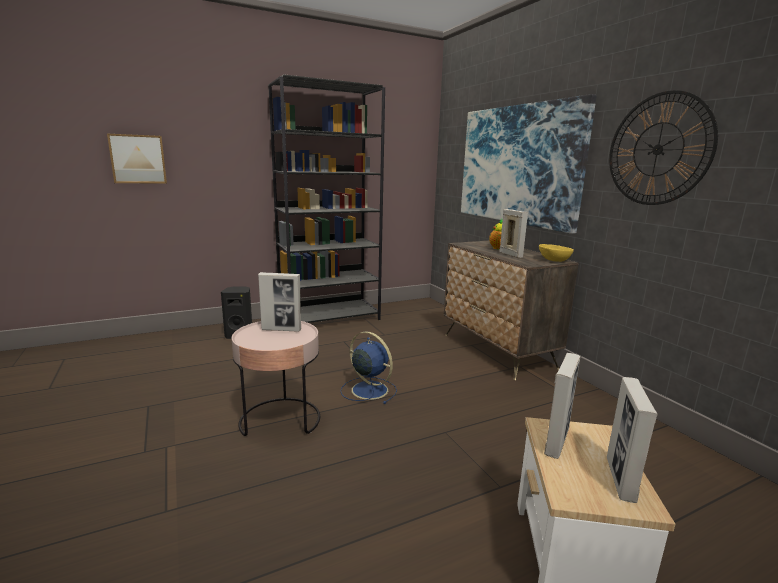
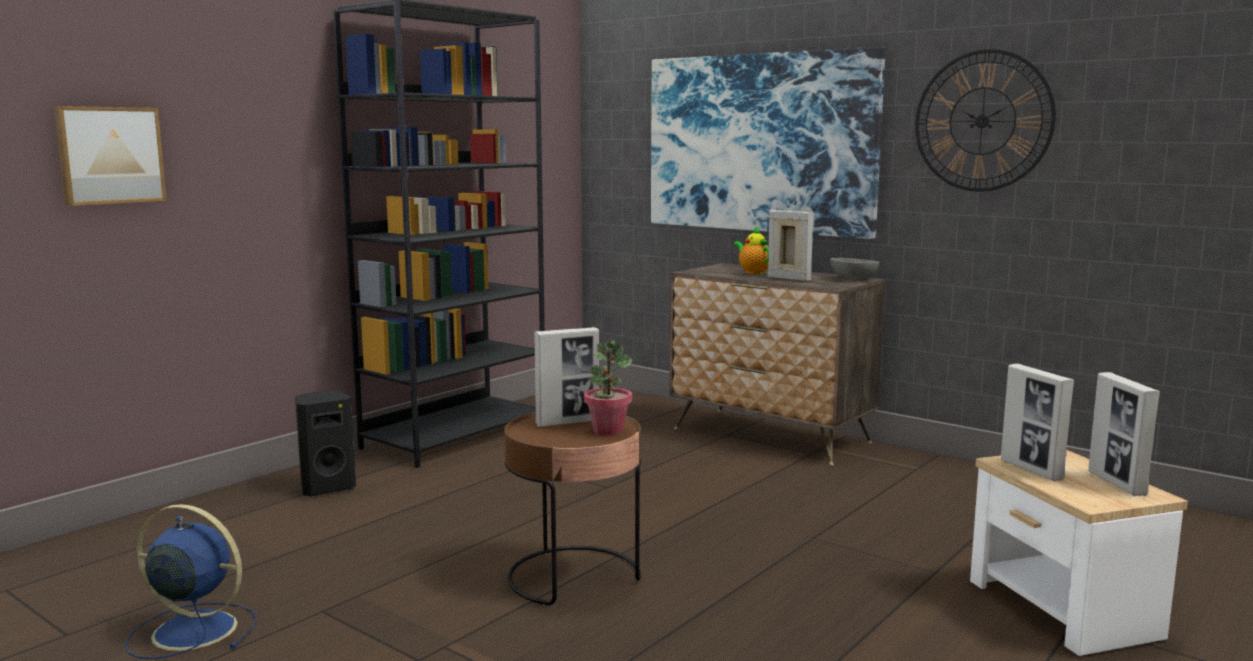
camera: 25 degrees left, 5 degrees down
(280, 420) = (574, 576): pink side table -> brown side table
(291, 340) = (608, 431): none -> potted plant
(368, 389) = (652, 515): blue fan -> blue fan (191, 630)
(554, 260) = (853, 279): yellow bowl -> grey bowl
(556, 442) = (1031, 470): picture frame -> picture frame turned 150 degrees clockwise

